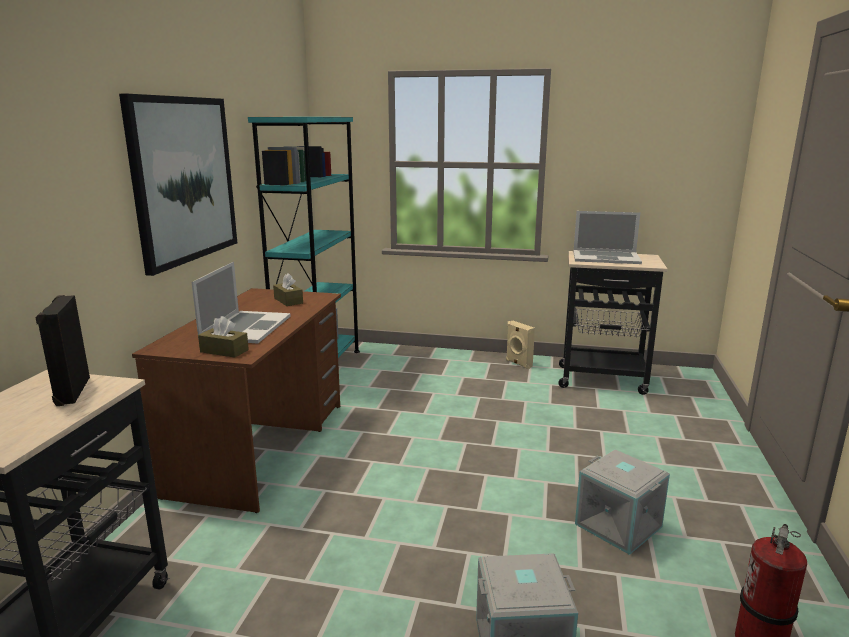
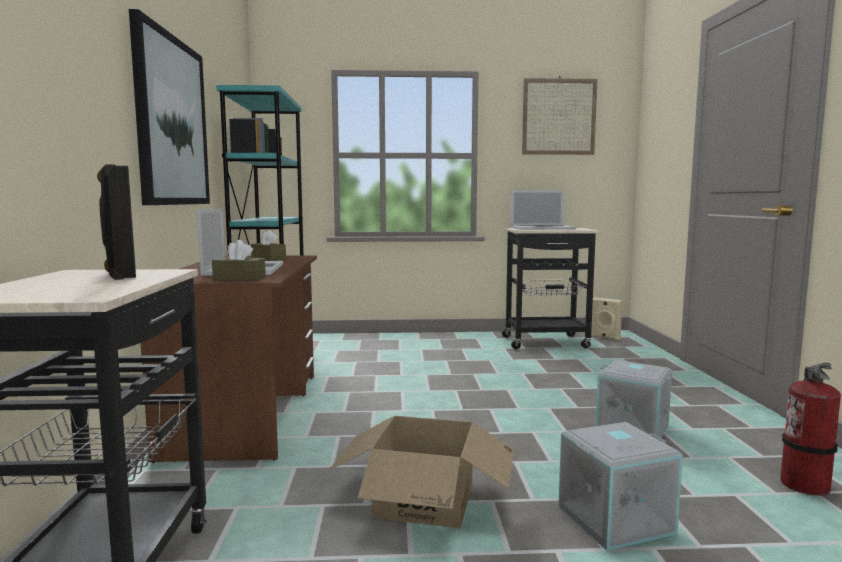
camera: 15 degrees left, 10 degrees down
(359, 586) = (425, 500): none -> cardboard box
(518, 363) = (465, 337): beige speaker -> beige speaker (605, 337)
(646, 119) = (559, 115): none -> picture

